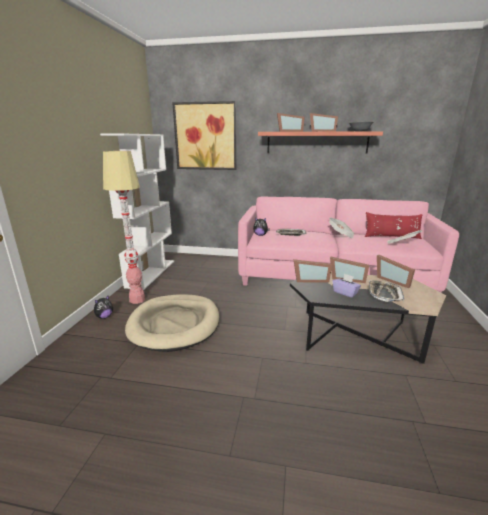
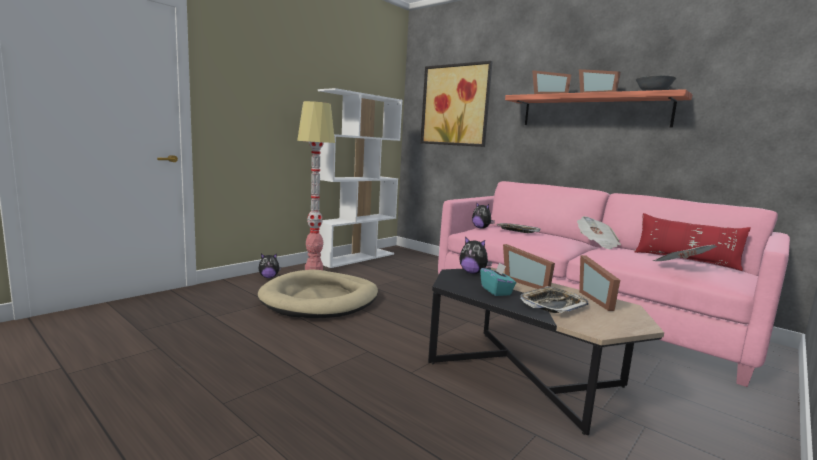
camera: 30 degrees right, 10 degrees down
(310, 280) = (473, 273): picture frame -> plush toy
(345, 292) = (496, 291): purple tissue box -> turquoise tissue box

